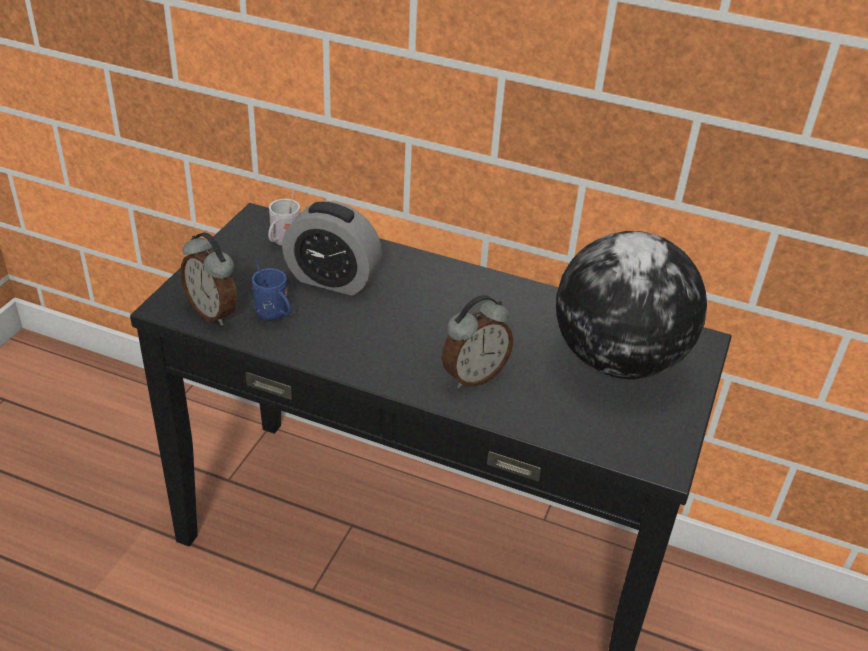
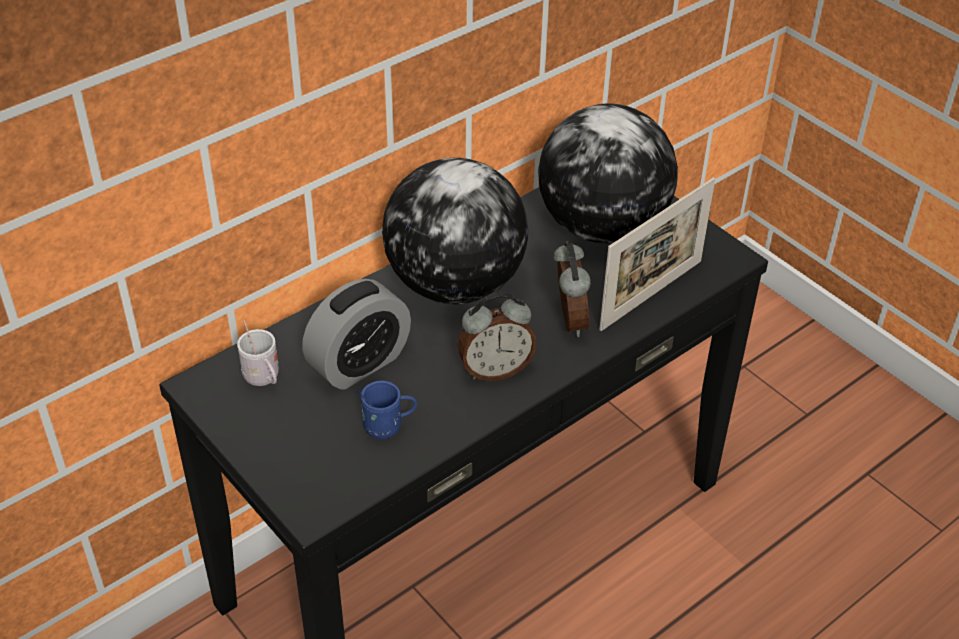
camera: 60 degrees left, 5 degrees up
(213, 312) = (349, 474): alarm clock -> alarm clock (495, 370)
(463, 299) = (455, 284): none -> globe
(555, 419) = (651, 295): none -> picture frame

